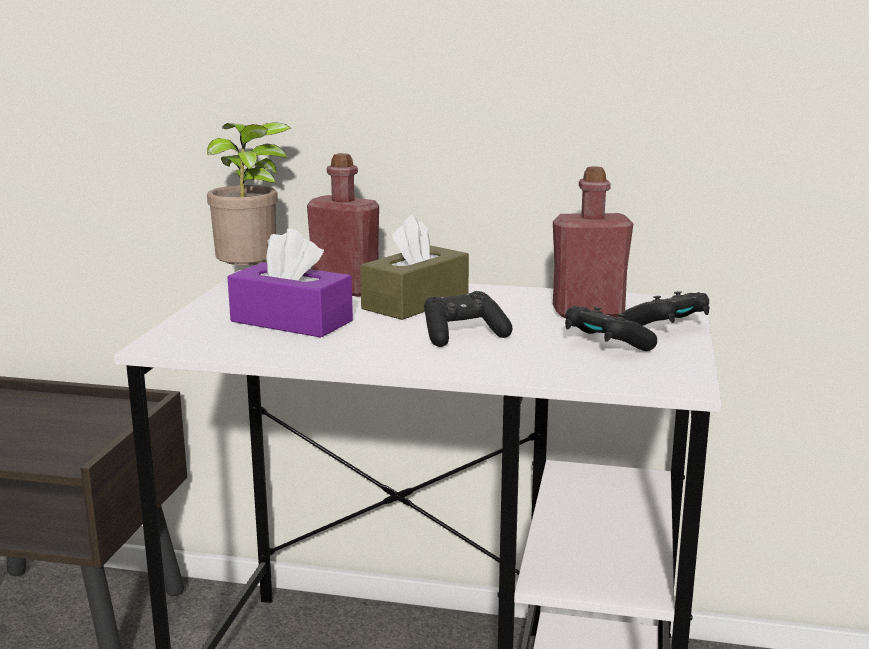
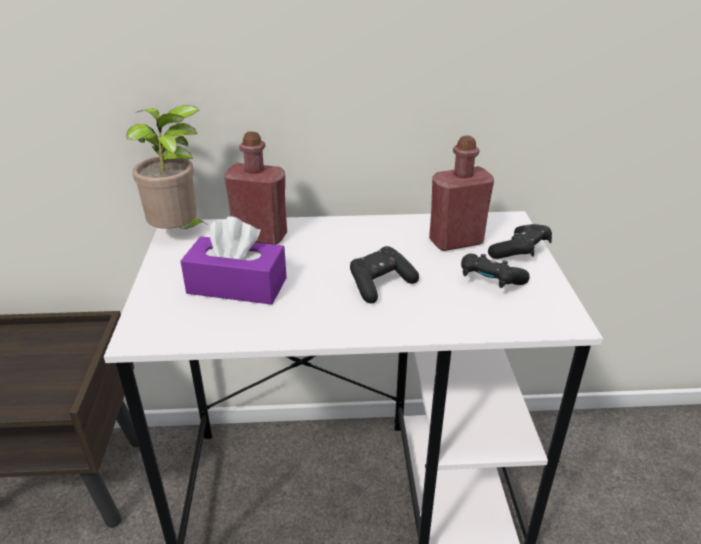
camera: 15 degrees left, 15 degrees up
(415, 302) = (323, 246): brown tissue box -> none

